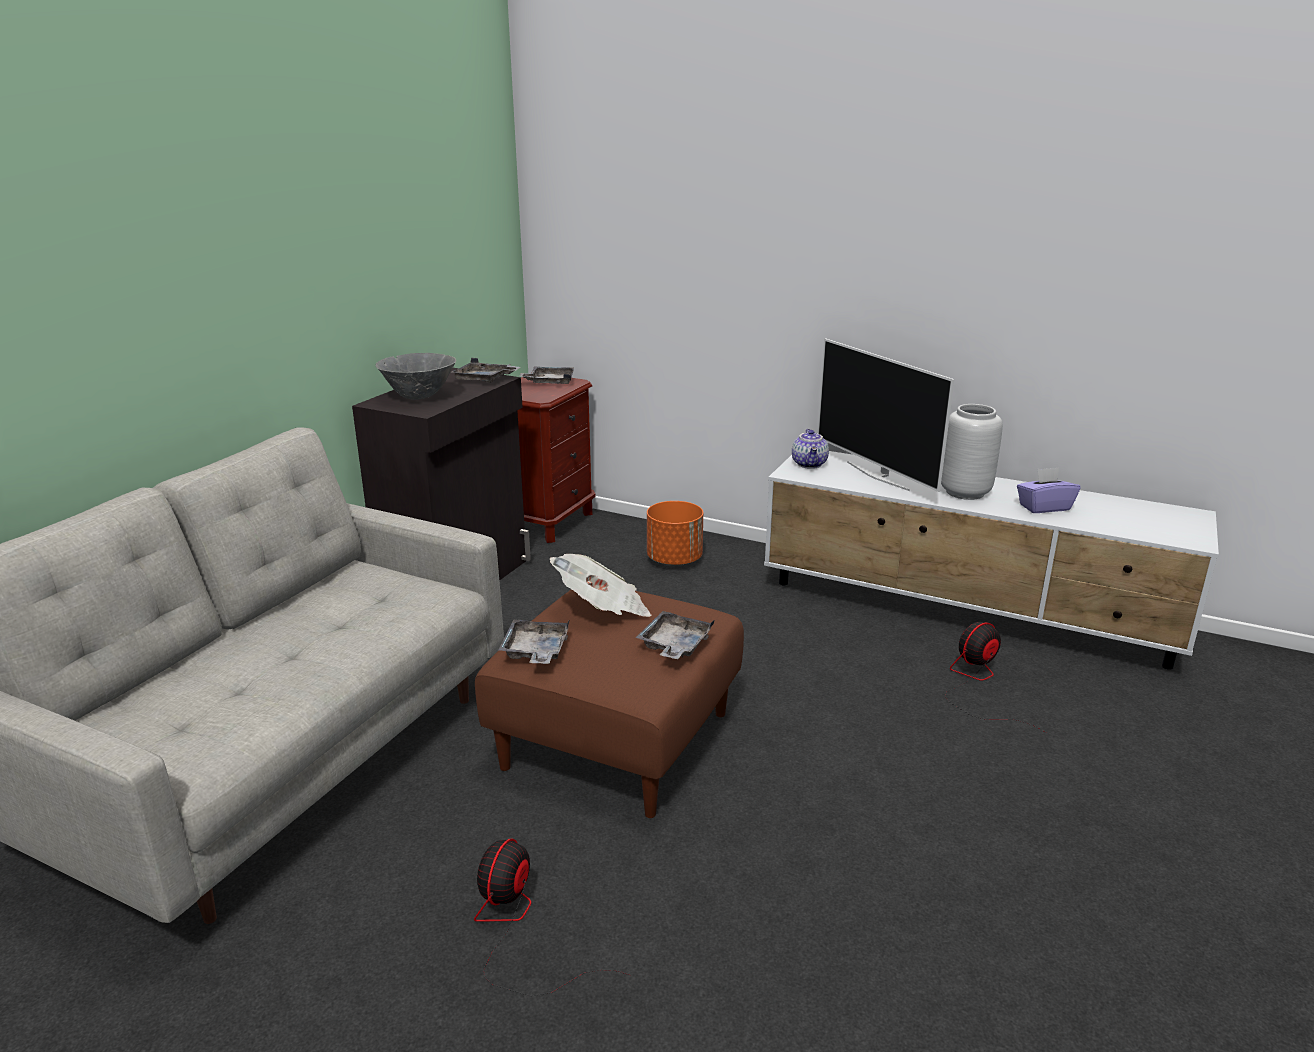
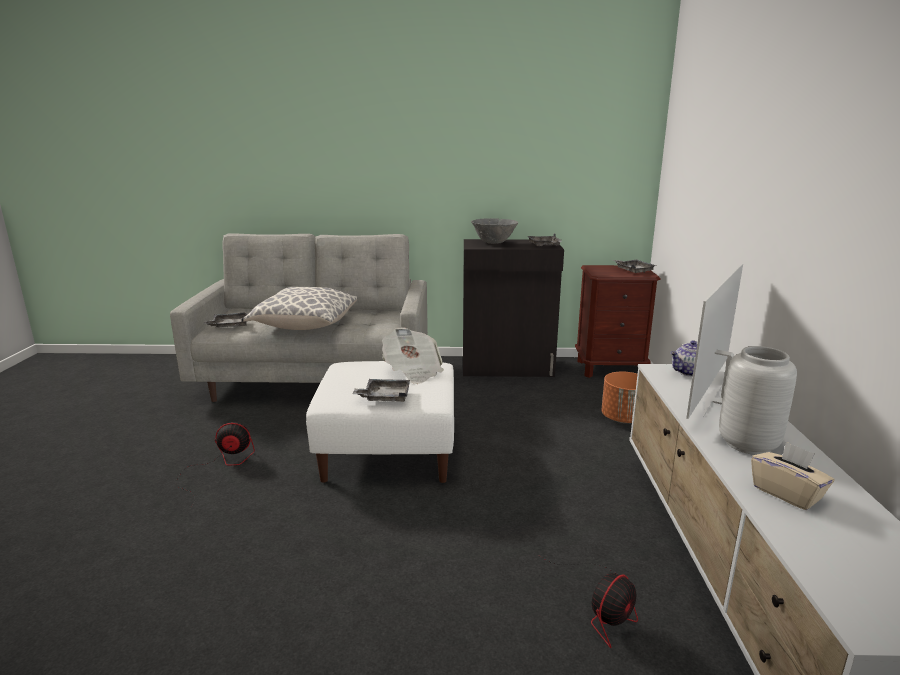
camera: 65 degrees right, 5 degrees down
(317, 656) = (304, 326): none -> pillow
(535, 652) = (351, 366): grey tray -> grey tray (229, 325)
(616, 739) = (389, 452): brown ottoman -> white ottoman
(978, 684) = (604, 607): fan -> fan turned 105 degrees clockwise
(1044, 507) = (786, 493): purple tissue box -> beige tissue box

